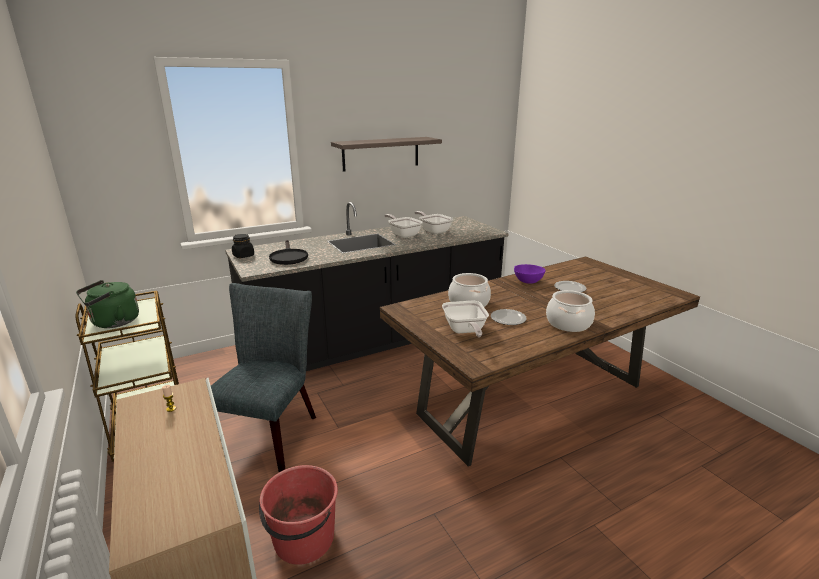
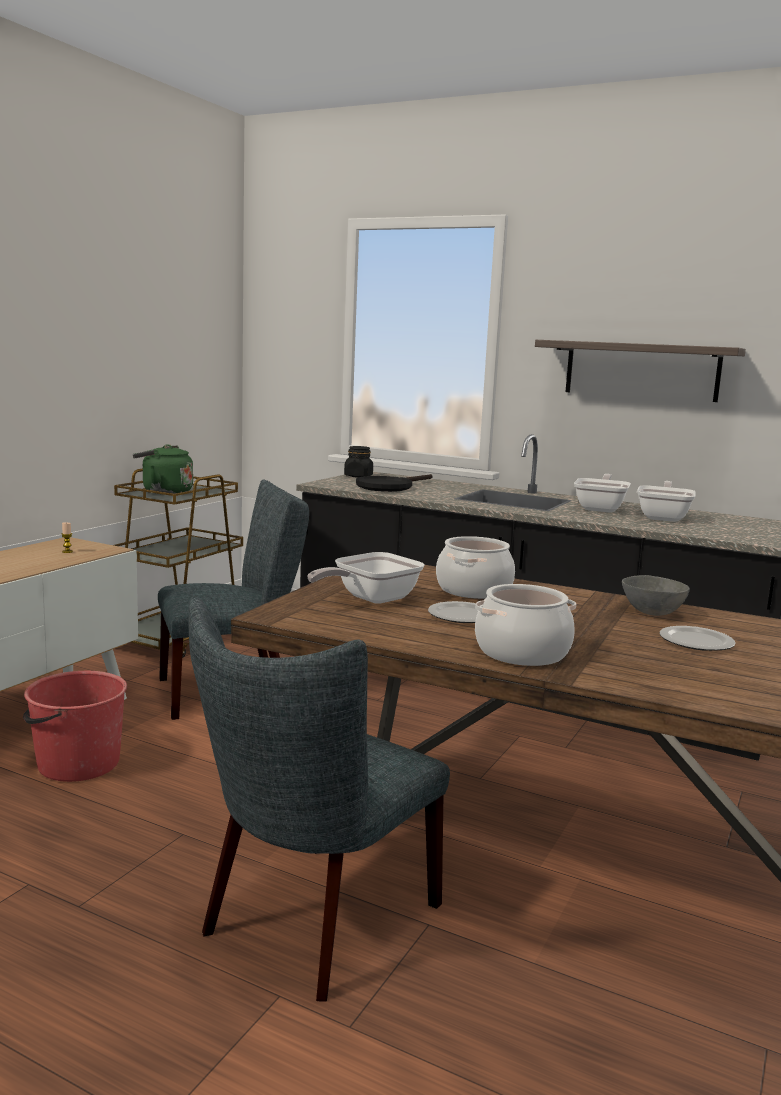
camera: 55 degrees right, 10 degrees down
(528, 282) = (652, 613): purple bowl -> grey bowl
(544, 493) = (312, 924): none -> grey chair

